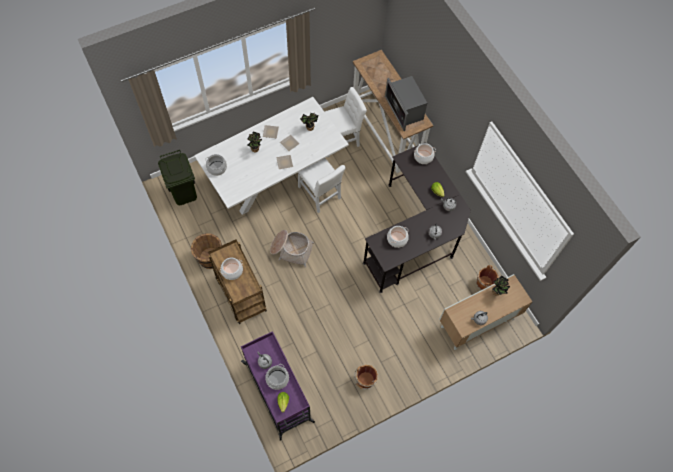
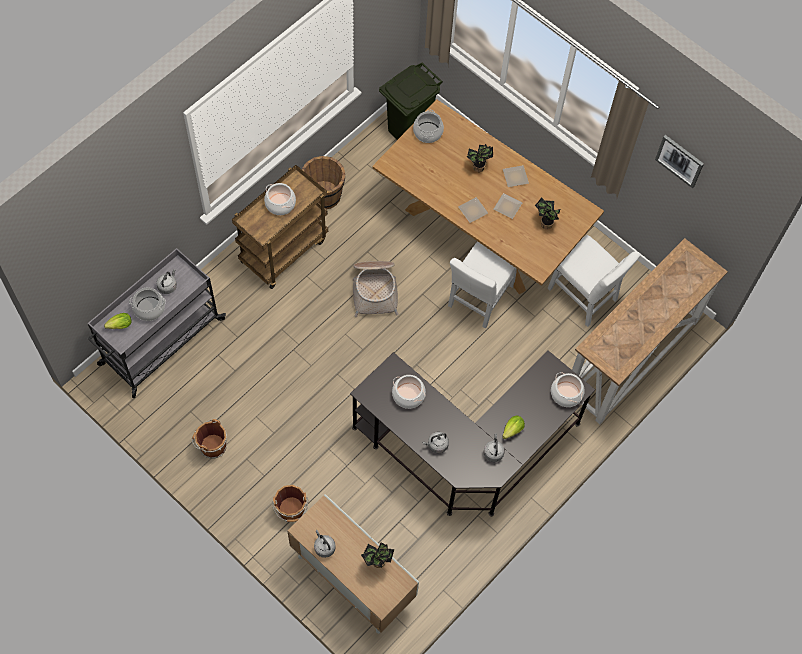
camera: 70 degrees right, 0 degrees up
(275, 178) = (481, 231): white dining table -> brown dining table
(278, 393) = (160, 342): purple cart -> grey cart
(330, 26) = (680, 160): none -> picture
(404, 110) = (628, 336): microwave -> none
(485, 283) = (423, 575): brown bucket -> brown bucket (291, 510)

